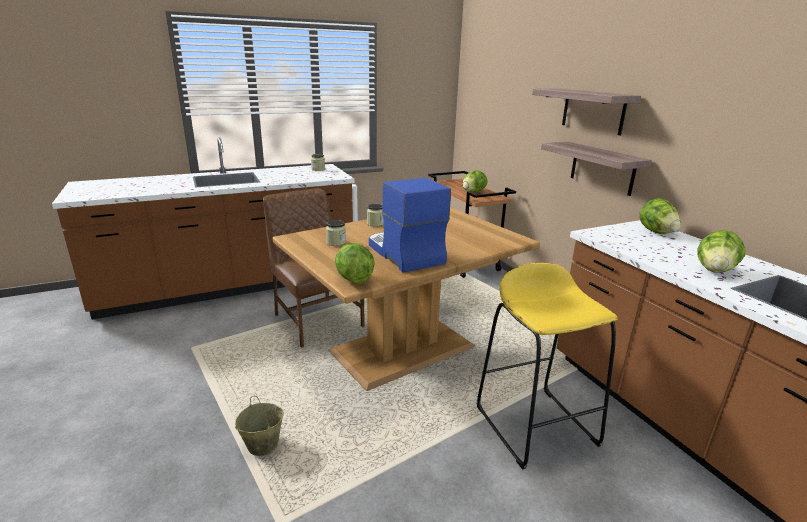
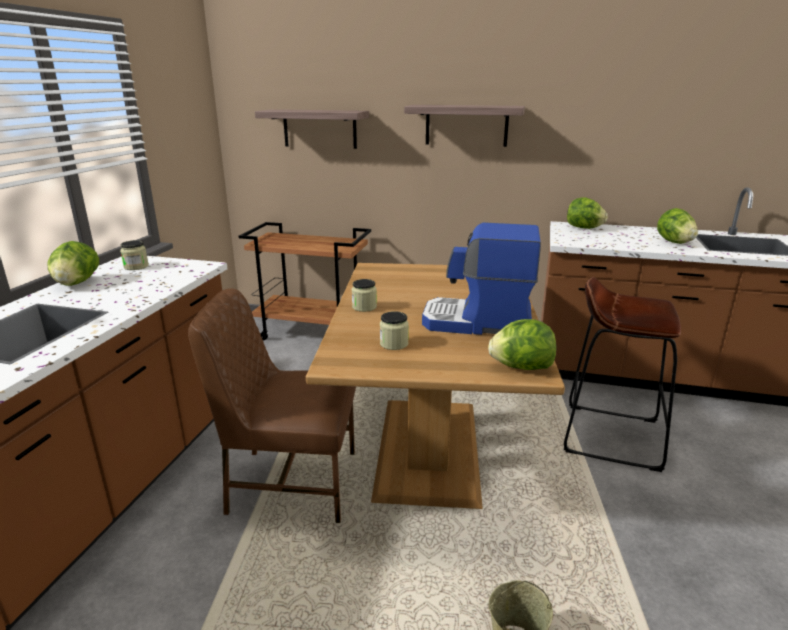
camera: 50 degrees left, 0 degrees up
(473, 192) = (318, 243): lettuce -> lettuce (77, 283)
(535, 425) = (611, 436): yellow stool -> brown stool
(602, 168) = (489, 182): shelf -> shelf (319, 129)

